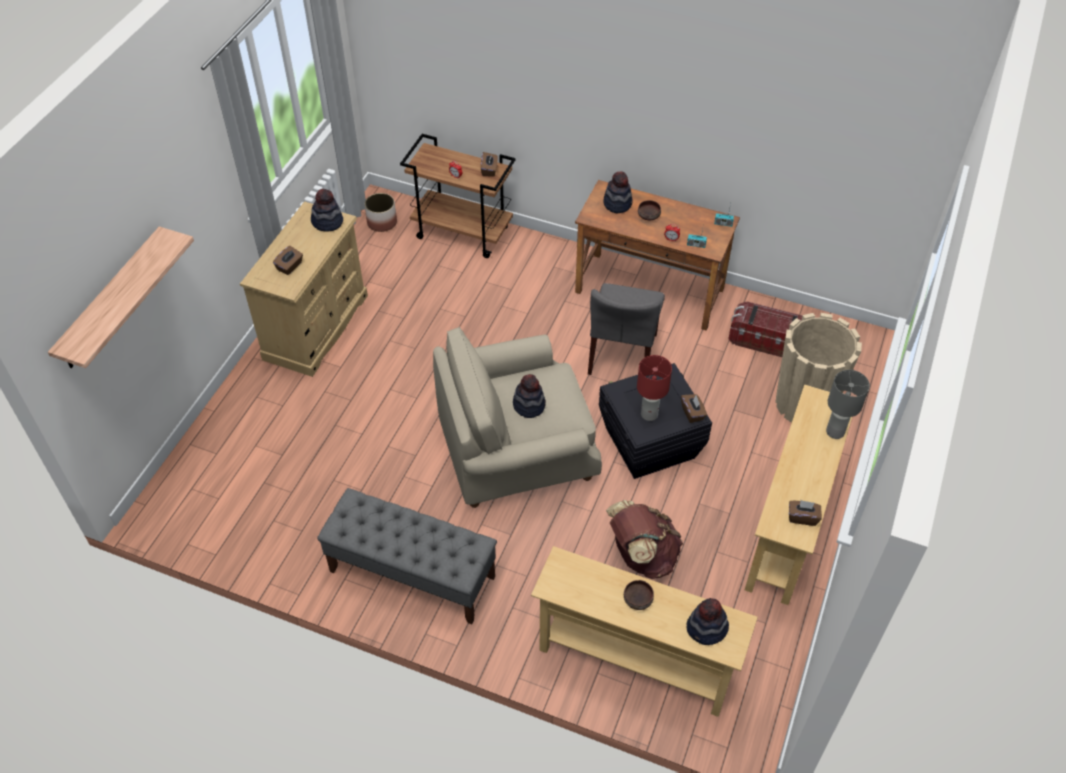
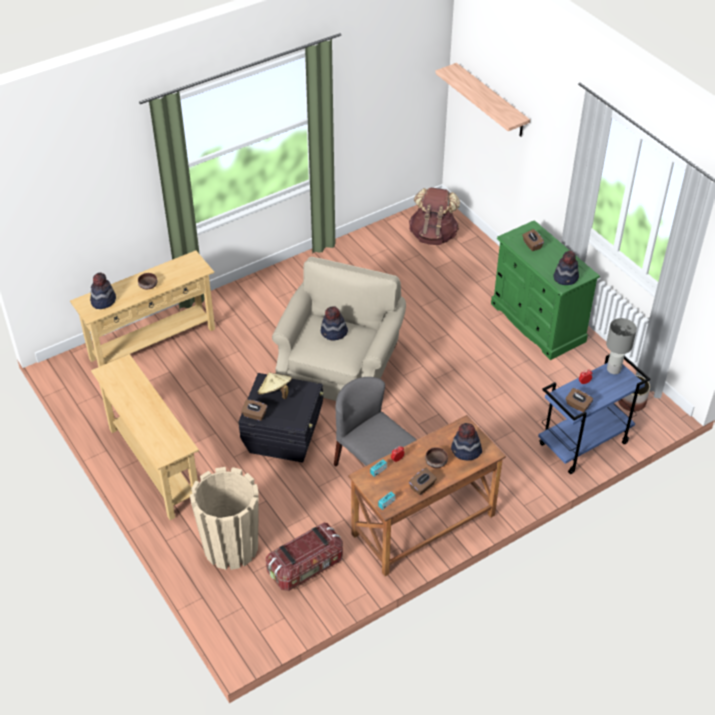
camera: 125 degrees right, 5 degrees down
(316, 327) = (537, 322): beige dresser -> green dresser
(411, 574) = (298, 285): grey bench -> none
(463, 232) = (583, 444): brown cart -> blue cart
(641, 556) = (209, 384): brown backpack -> brown backpack (433, 235)
(649, 414) = (275, 393): red table lamp -> beige hat
(802, 517) = (114, 380): brown tissue box -> brown tissue box (422, 487)
(834, 431) = (149, 438): grey table lamp -> grey table lamp (614, 369)

